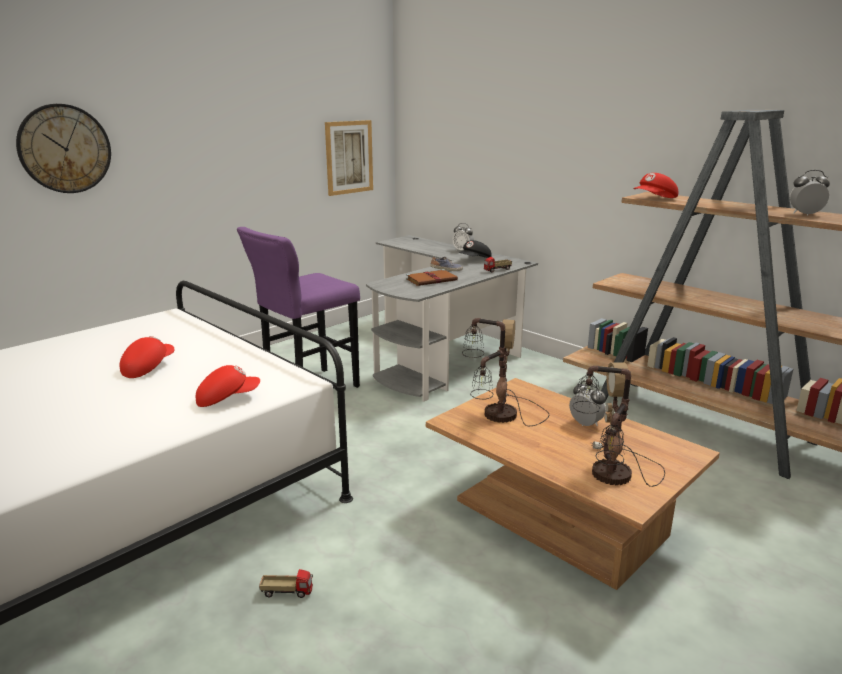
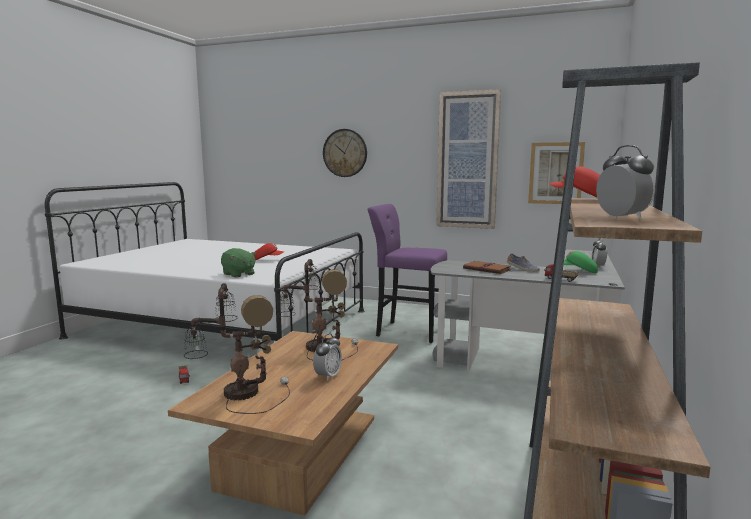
camera: 65 degrees right, 10 degrees down
(227, 399) = (238, 274): red cap -> green plush toy
(260, 149) = (467, 160): none -> picture
(475, 259) = (577, 271): black cap -> green cap

